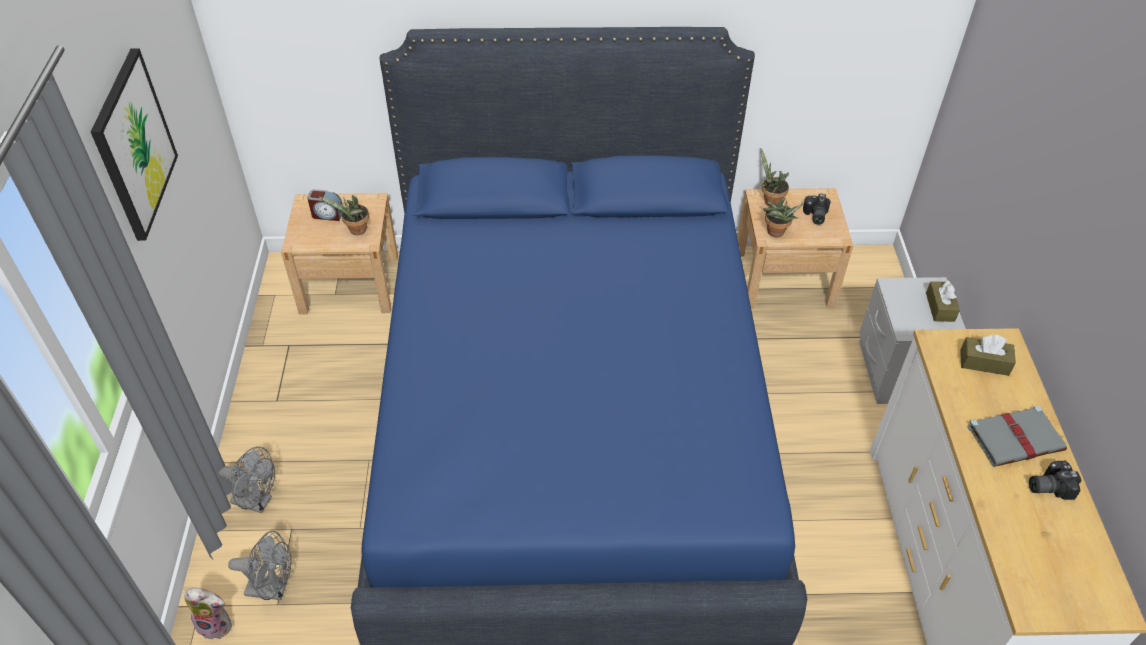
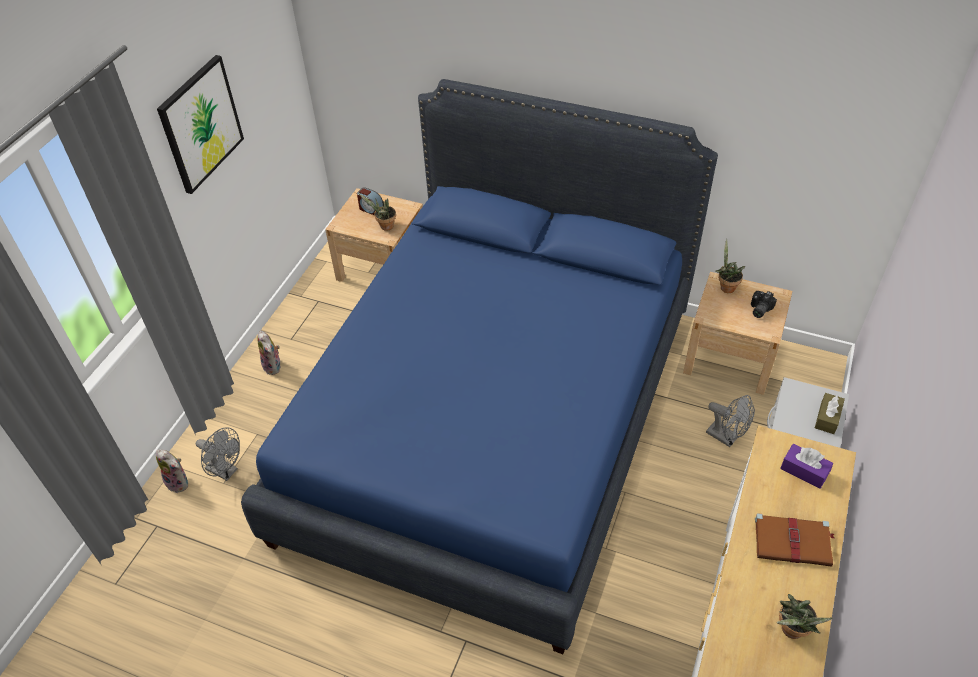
camera: 25 degrees right, 0 degrees up
(257, 501) = (244, 407): grey fan -> grey fan (726, 437)
(271, 440) = (274, 366): none -> plush toy
(775, 234) = (715, 315): potted plant -> potted plant (791, 632)
(984, 362) = (804, 471): brown tissue box -> purple tissue box
(1016, 438) = (793, 542): grey book -> brown book
(1048, 485) = (797, 589): camera -> none

